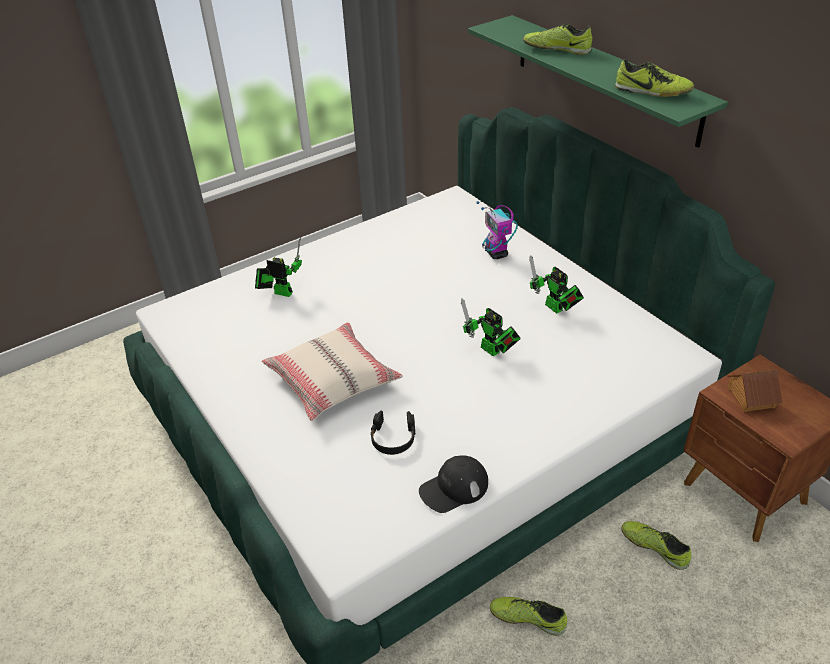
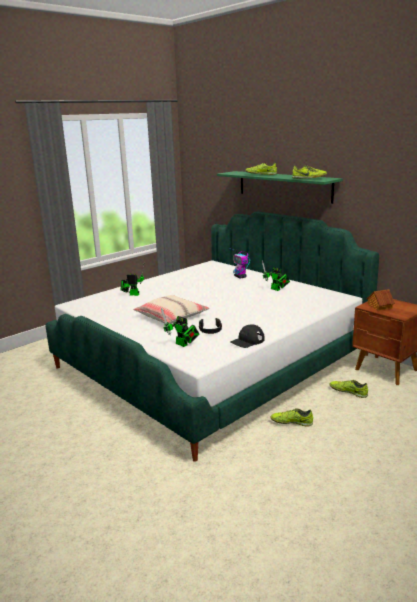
camera: 10 degrees left, 20 degrees down
(492, 351) = (250, 303): toy robot -> toy robot (183, 345)

